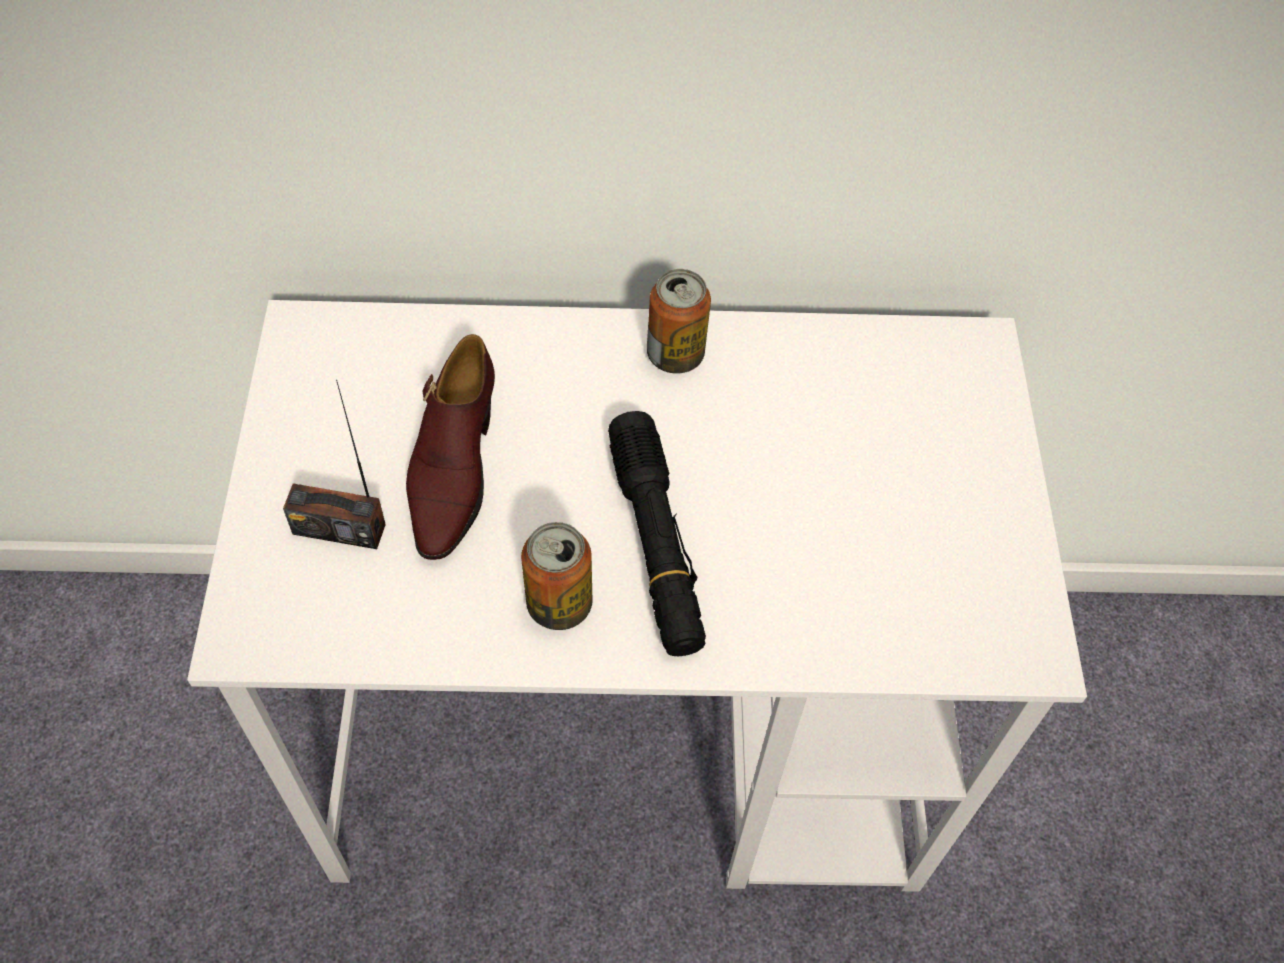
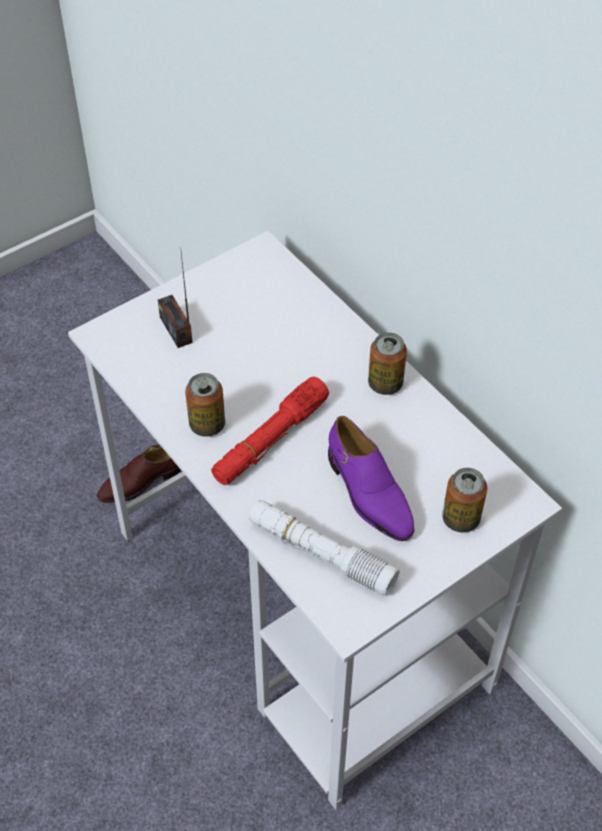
camera: 55 degrees right, 5 degrees down
(452, 469) = (241, 346): brown shoe -> brown shoe (142, 481)
(656, 544) = (270, 440): black flashlight -> red flashlight
(841, 493) = (368, 494): none -> purple shoe
(899, 611) = (321, 553): none -> white flashlight
(957, 423) = (460, 519): none -> can

